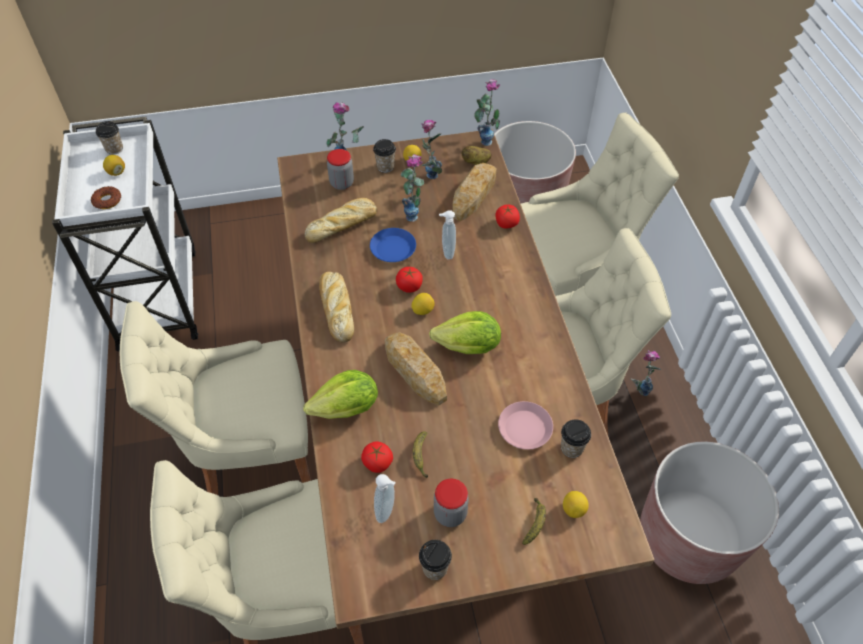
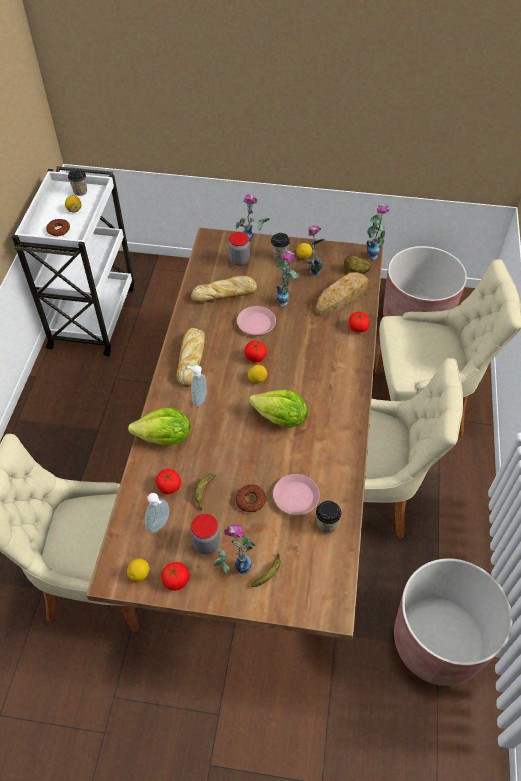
camera: 20 degrees right, 0 degrees up
(250, 455) = (112, 457): beige chair -> none
(392, 248) = (256, 323): blue plate -> pink plate
(414, 371) = (229, 425): bread -> none
(435, 568) = (176, 580): cup -> tomato
(447, 252) = (298, 338): soap dispenser -> soap dispenser (198, 399)
(477, 448) = (250, 500): none -> donut
(573, 509) = (305, 573): lemon -> lemon (139, 574)
(637, 394) = (446, 508): vase -> vase (234, 569)

